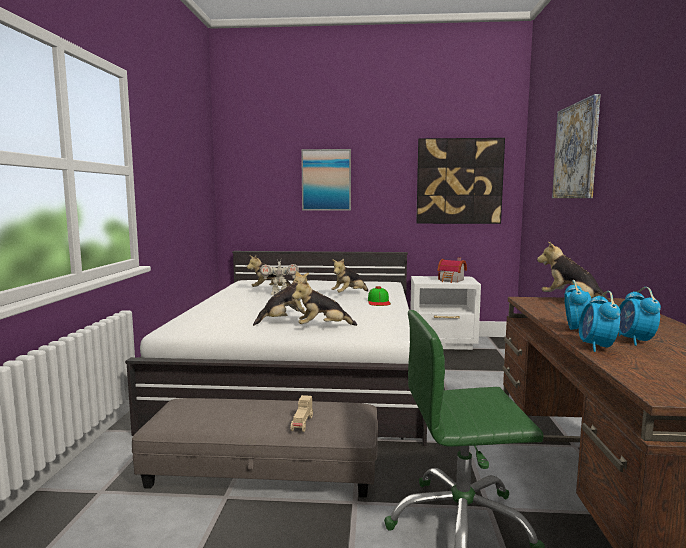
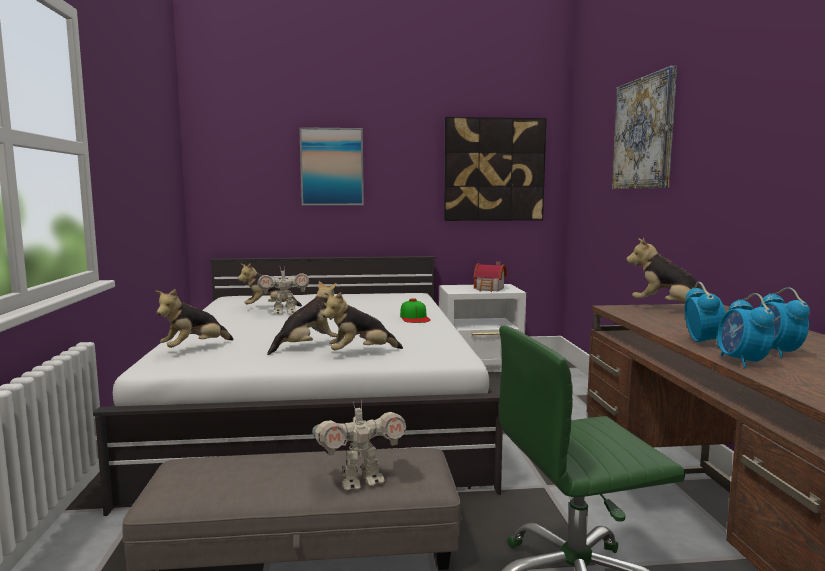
camera: 10 degrees left, 0 degrees up
(302, 424) = (360, 481): beige toy car -> toy robot
(349, 294) = (373, 310): plush toy -> plush toy (194, 348)

